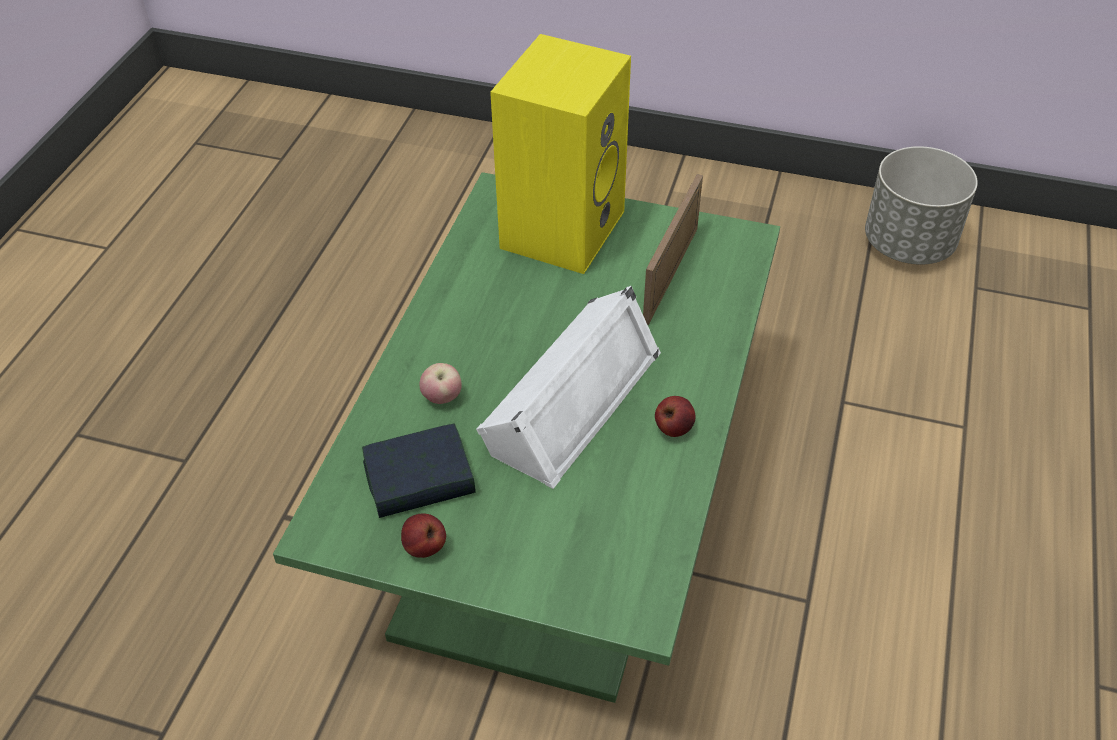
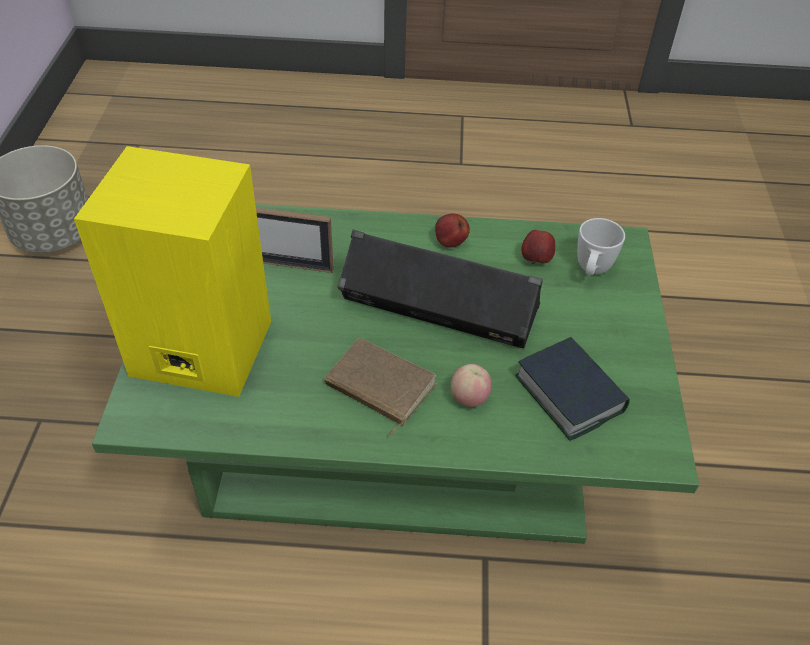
camera: 105 degrees left, 0 degrees up
(424, 547) = (635, 373): apple -> apple (536, 260)
(479, 336) = (378, 387): none -> brown book
(569, 398) = (438, 308): white speaker -> black speaker
(594, 557) = (591, 271): none -> white mug

